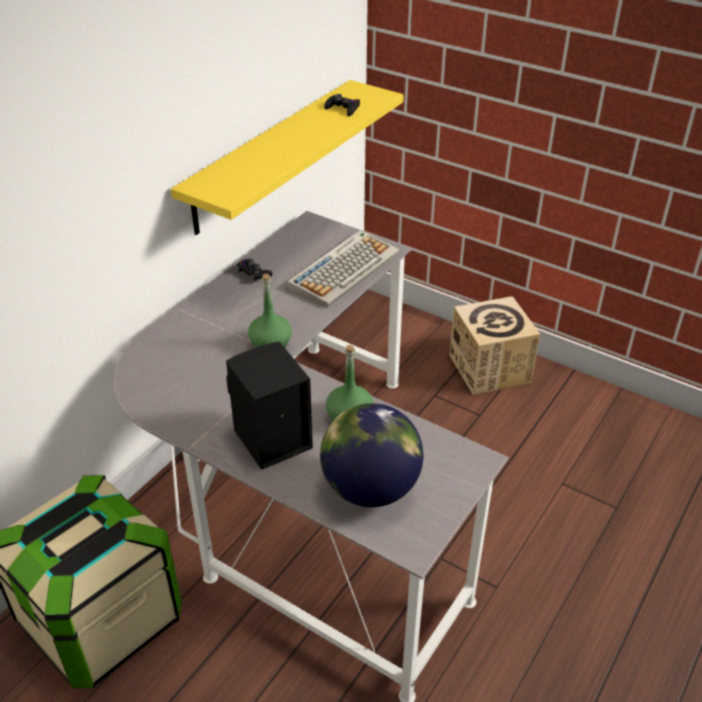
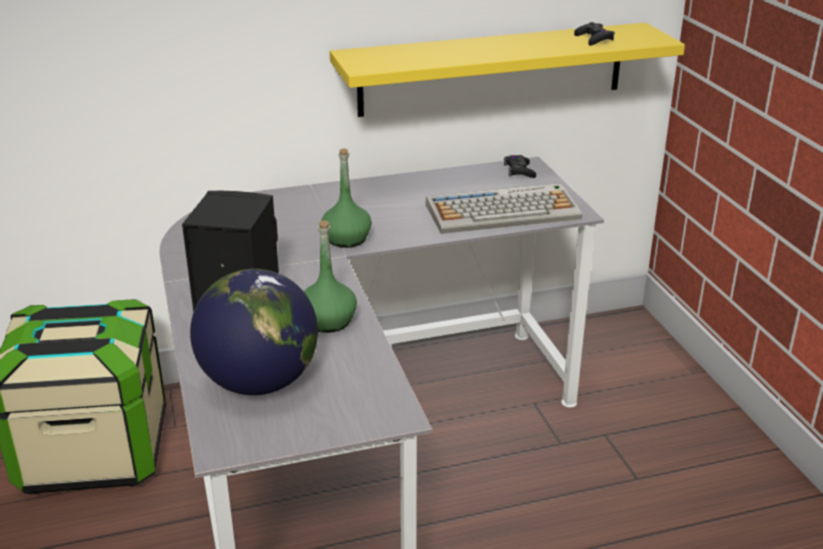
camera: 40 degrees right, 10 degrees down
(253, 274) = (412, 185): black game controller -> black game controller (519, 171)
(489, 368) = (704, 441): cardboard box -> none

